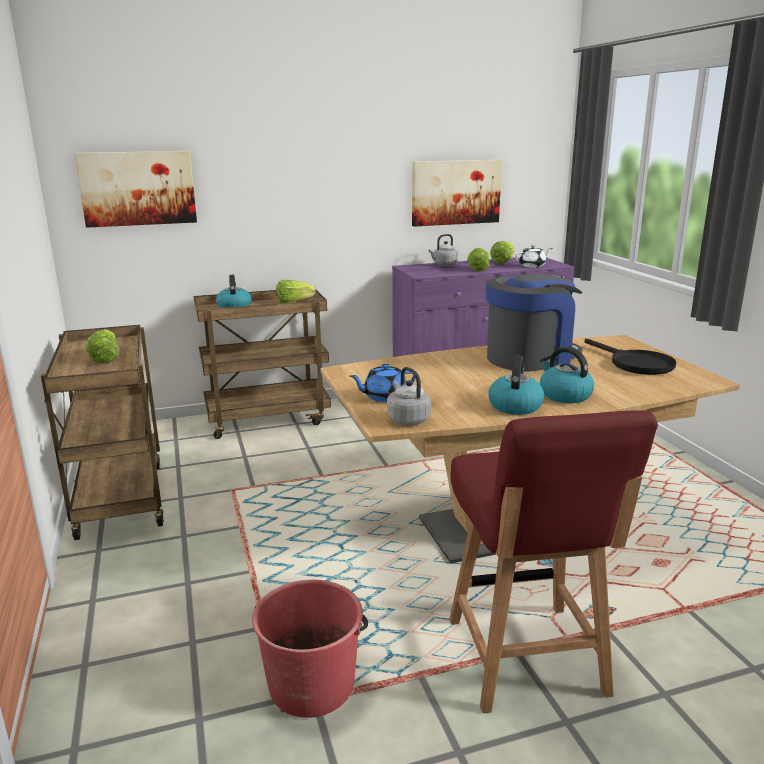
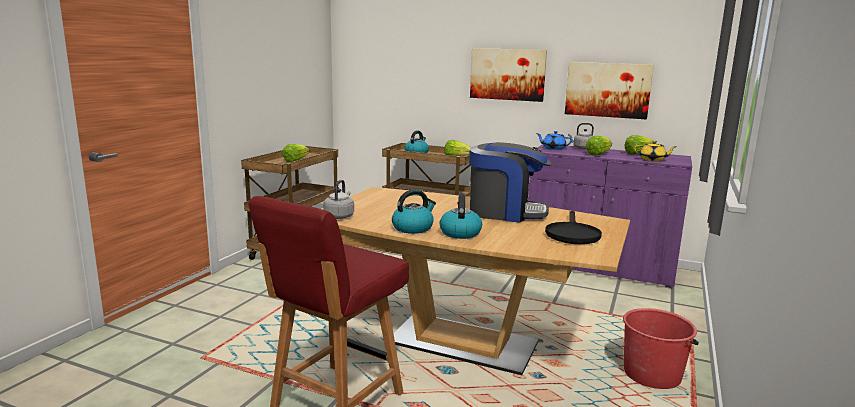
camera: 40 degrees right, 5 degrees down
(138, 188) = (379, 68): picture -> picture (507, 74)
(312, 684) = (229, 355): red bucket -> red bucket (652, 374)
(384, 397) = (360, 205): blue teapot -> blue teapot (553, 148)
(532, 266) = (652, 160): white teapot -> yellow teapot

